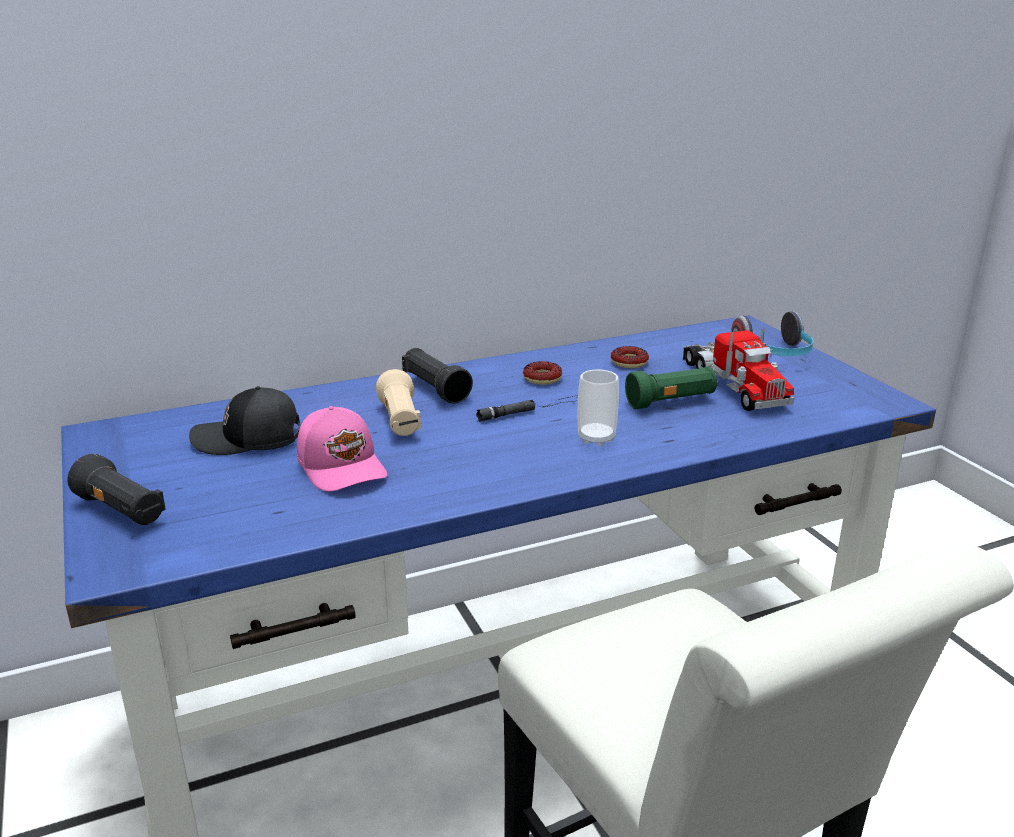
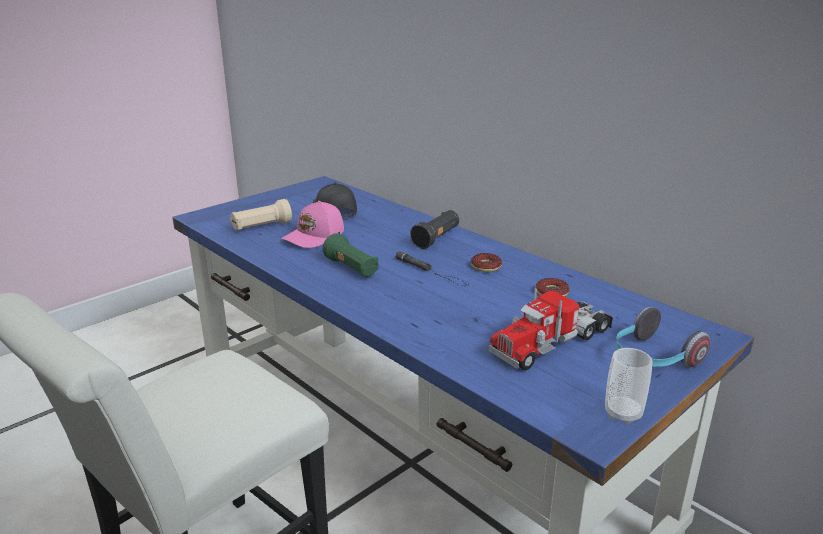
camera: 70 degrees right, 0 degrees up
(122, 511) = (248, 206): black flashlight -> none
(400, 421) = (381, 238): beige flashlight -> beige flashlight (261, 227)
(596, 438) = (398, 298): cup -> cup (623, 413)
(671, 402) = (487, 318): green flashlight -> green flashlight (351, 268)

